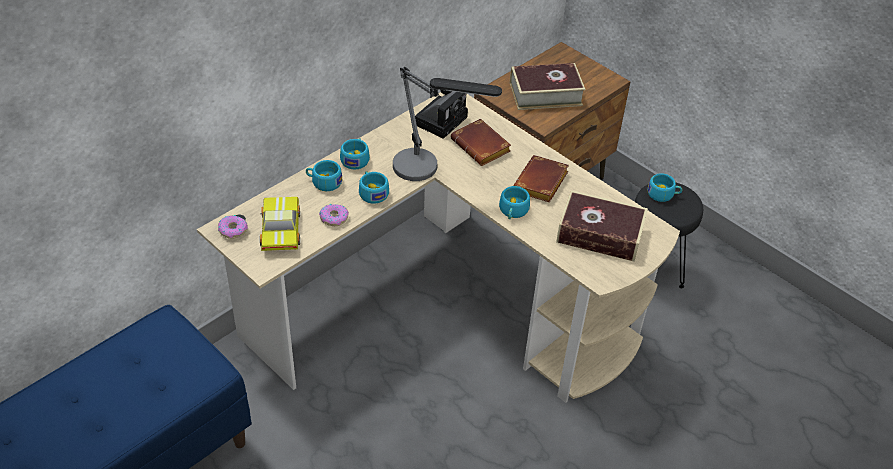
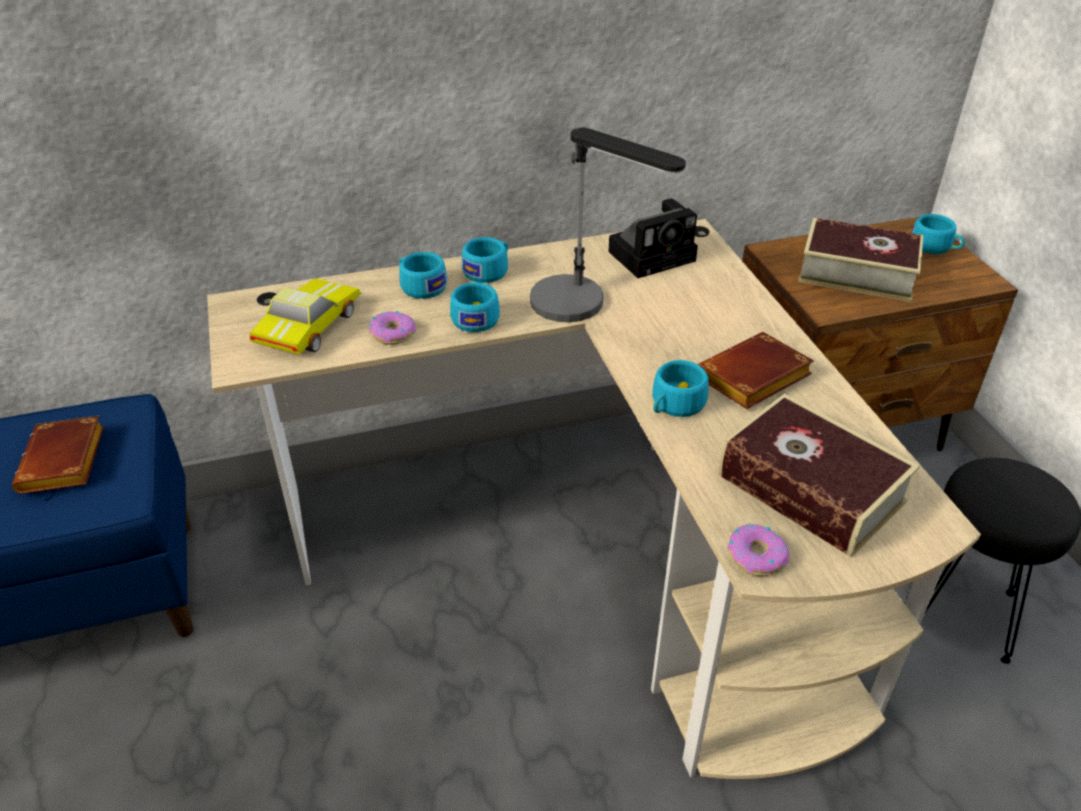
camera: 30 degrees right, 5 degrees down
(233, 230) = (247, 308): donut -> donut (756, 556)
(482, 147) = (691, 304): brown book -> brown book (65, 463)
(663, 194) = (1007, 481): turquoise cup -> turquoise cup (934, 247)

